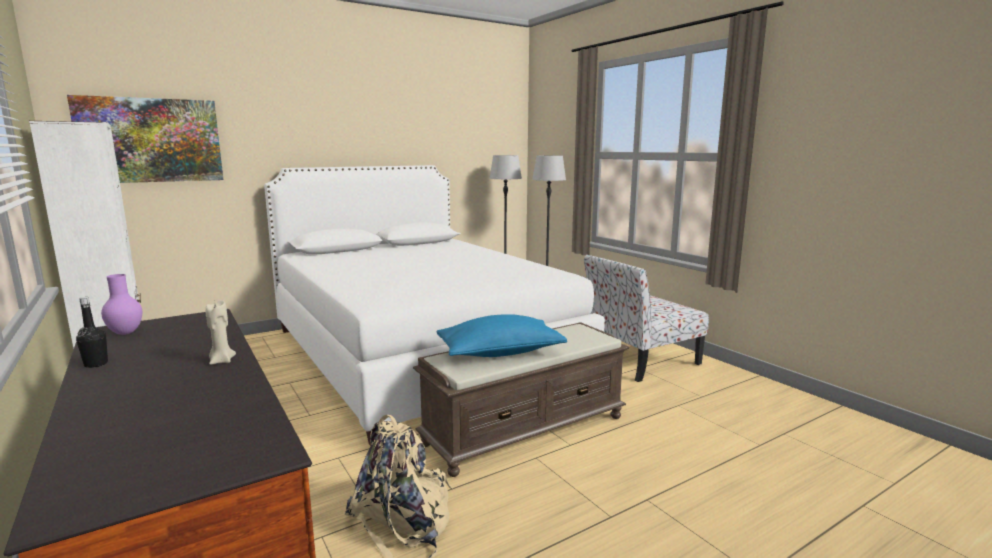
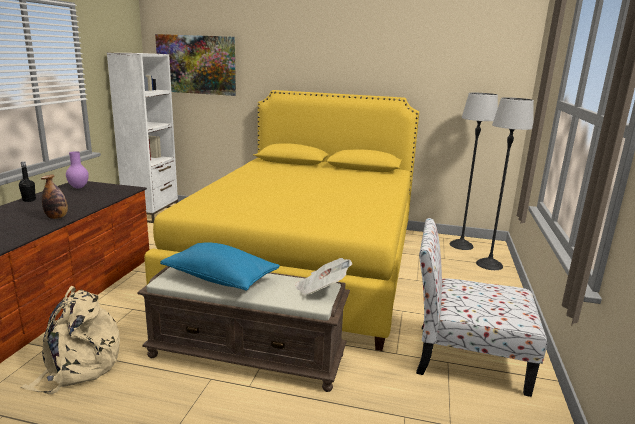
camera: 45 degrees right, 5 degrees up
(221, 361) = (57, 217): beige candle -> bottle
(420, 353) = (305, 263): white bed -> yellow bed
(580, 330) = (321, 289): none -> newspaper

